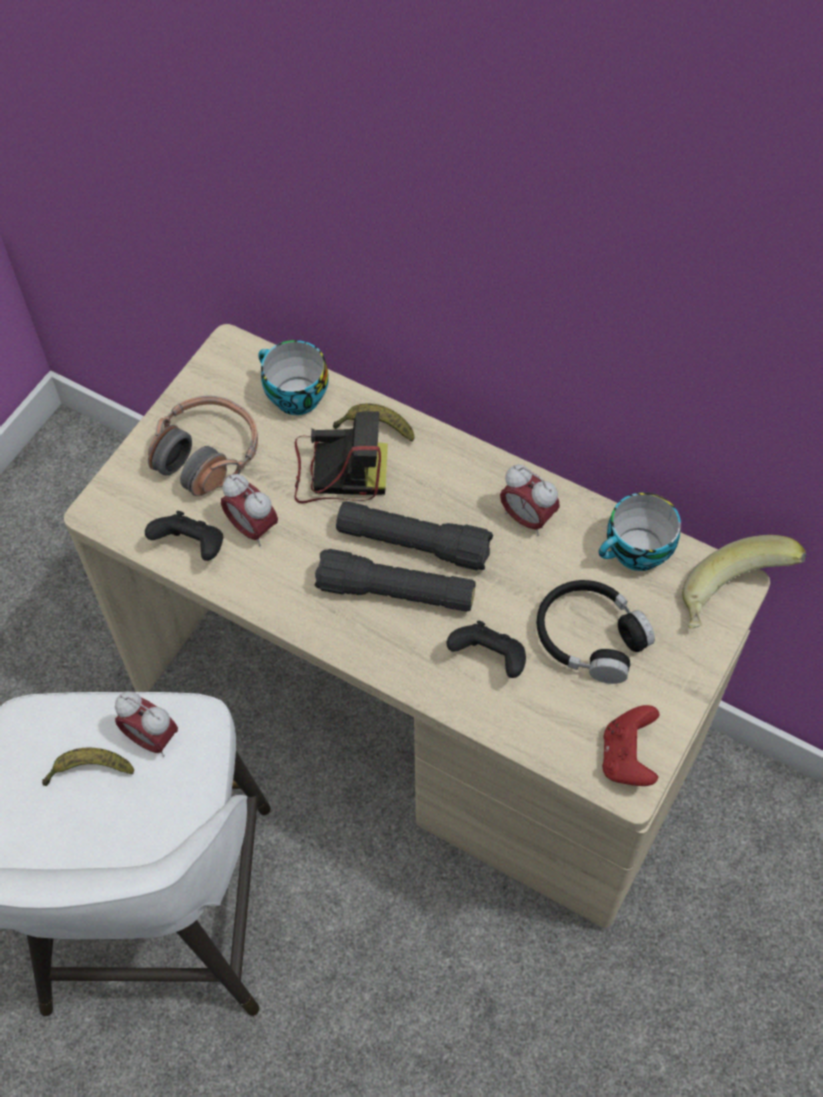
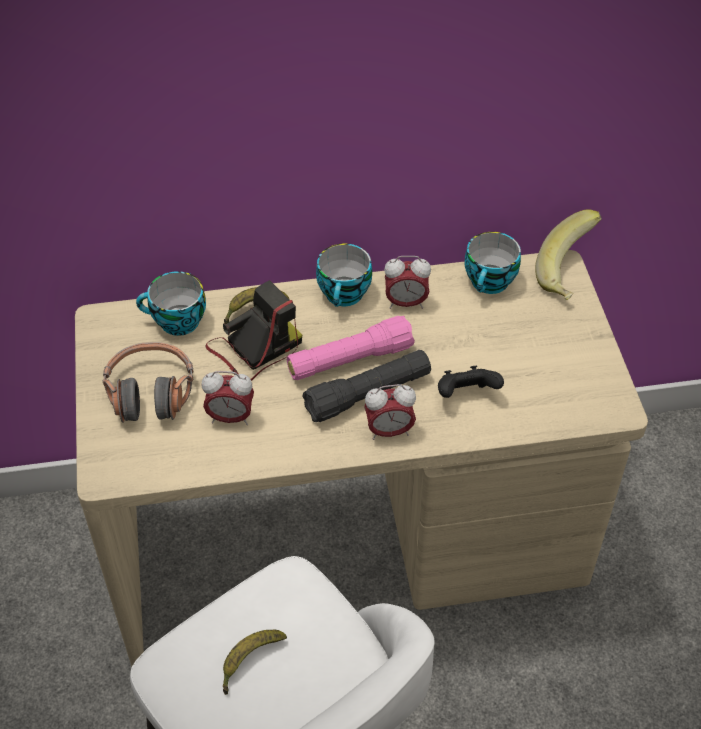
camera: 40 degrees left, 10 degrees down
(152, 738) = (274, 608): alarm clock -> alarm clock (389, 431)
(192, 547) = (199, 455): black game controller -> none
(413, 544) = (350, 360): black flashlight -> pink flashlight
(475, 470) = (345, 295): none -> cup
(590, 637) = (512, 344): black headphones -> none
(627, 758) = (602, 395): red game controller -> none

